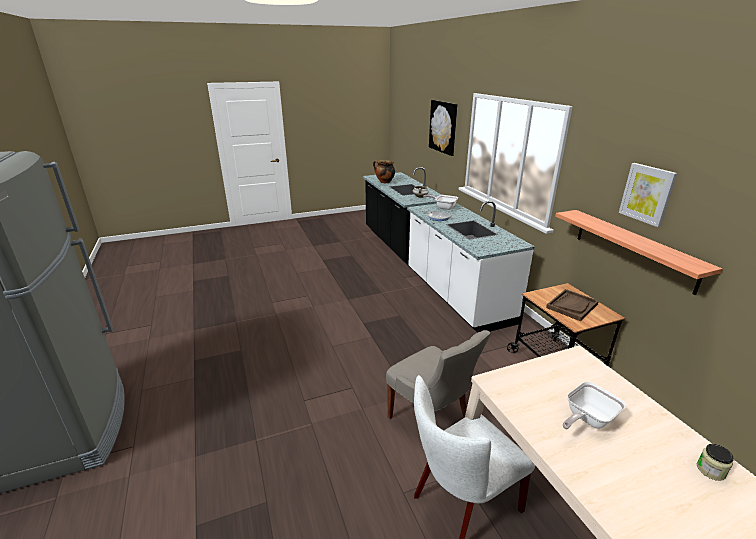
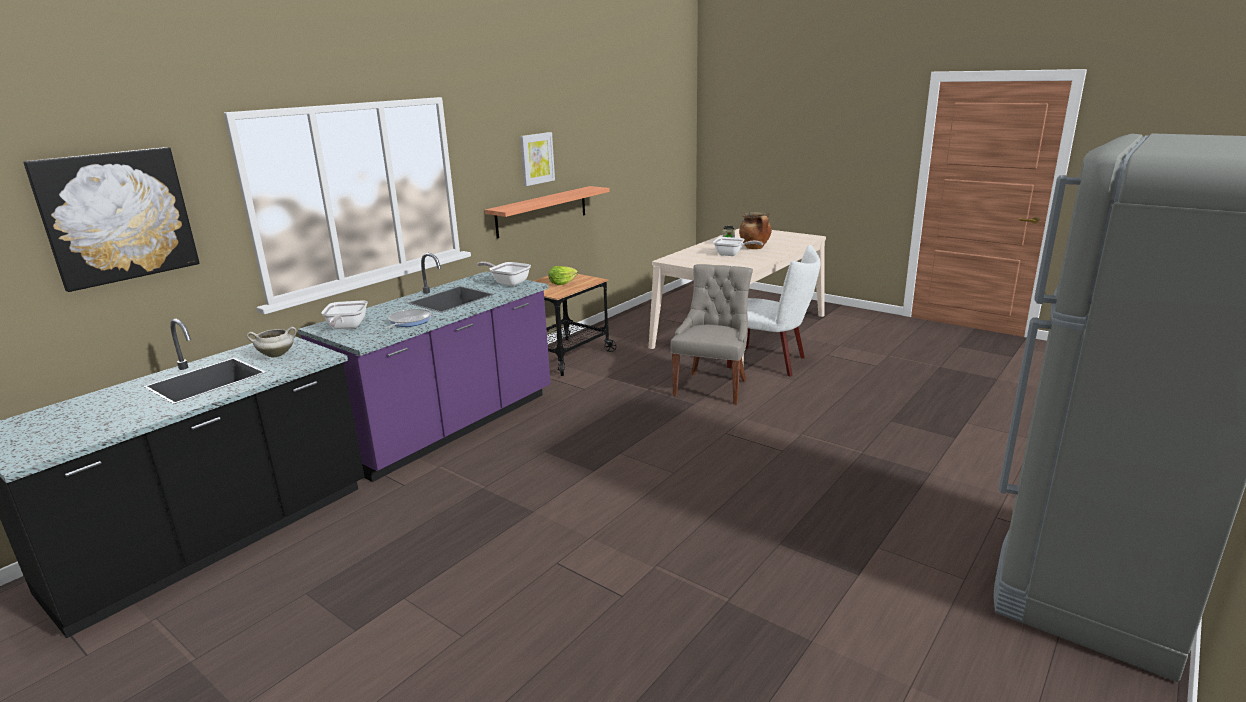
camera: 120 degrees left, 5 degrees down
(384, 182) = (119, 420): cooking pot -> cooking pot (755, 248)
(456, 296) = (448, 426): white counter -> purple counter
(493, 246) = (508, 283): none -> frying pan
(572, 306) = (562, 283): brown tray -> lettuce

